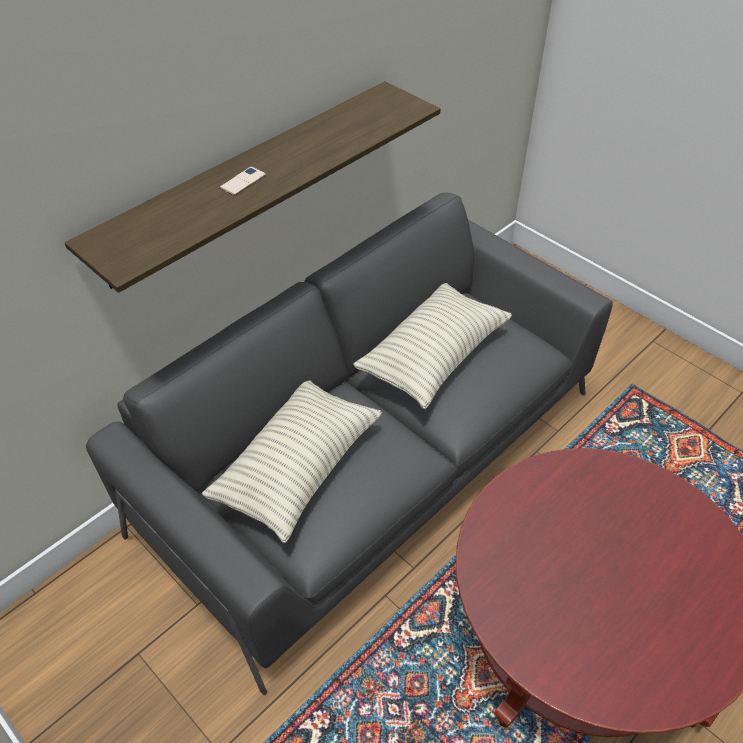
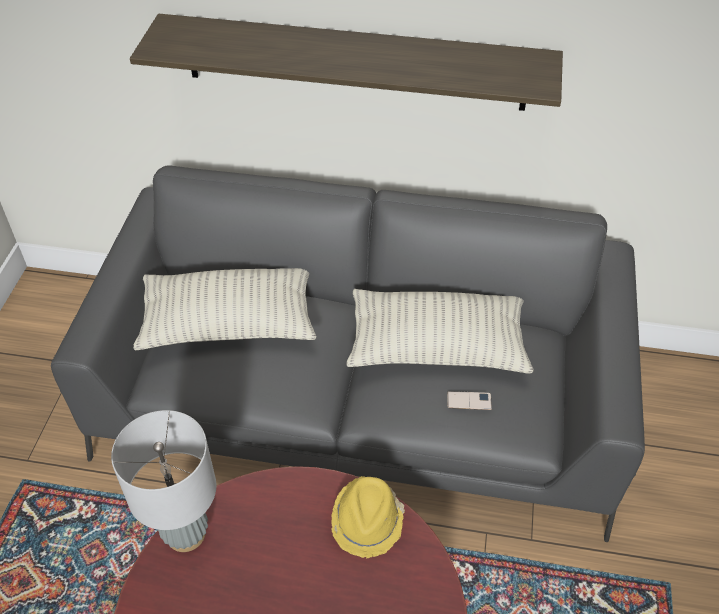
camera: 55 degrees right, 0 degrees up
(243, 181) = (312, 49): phone -> phone (469, 401)
(489, 605) = (185, 533): none -> grey table lamp
(554, 480) = (368, 521): none -> yellow hat

